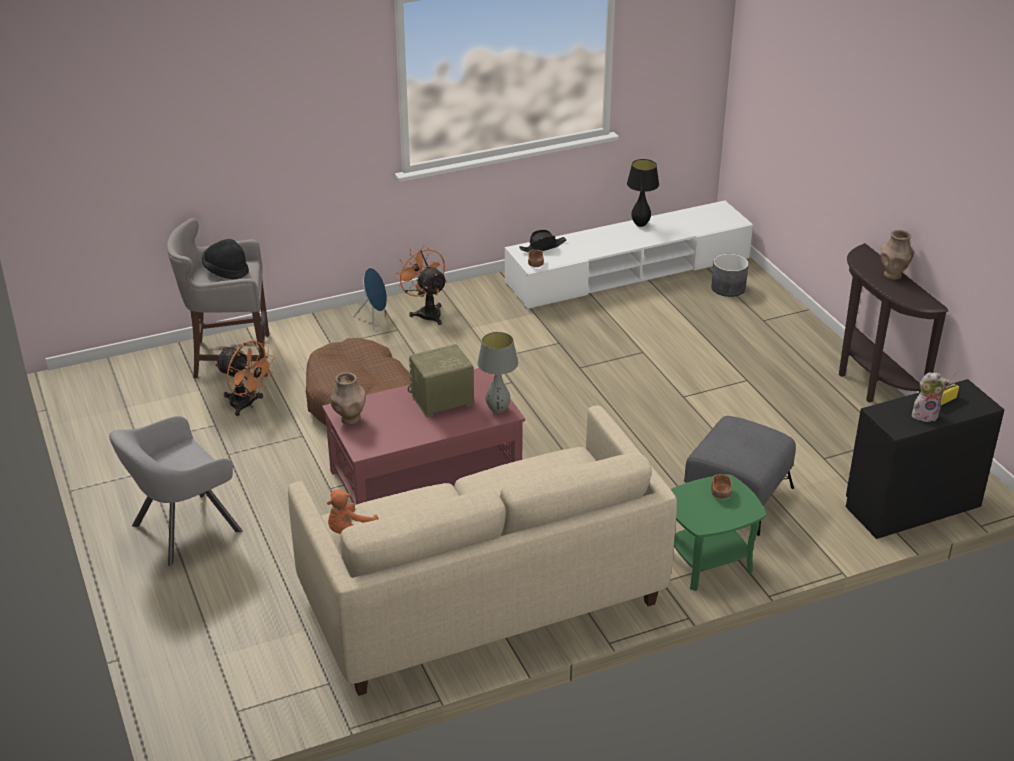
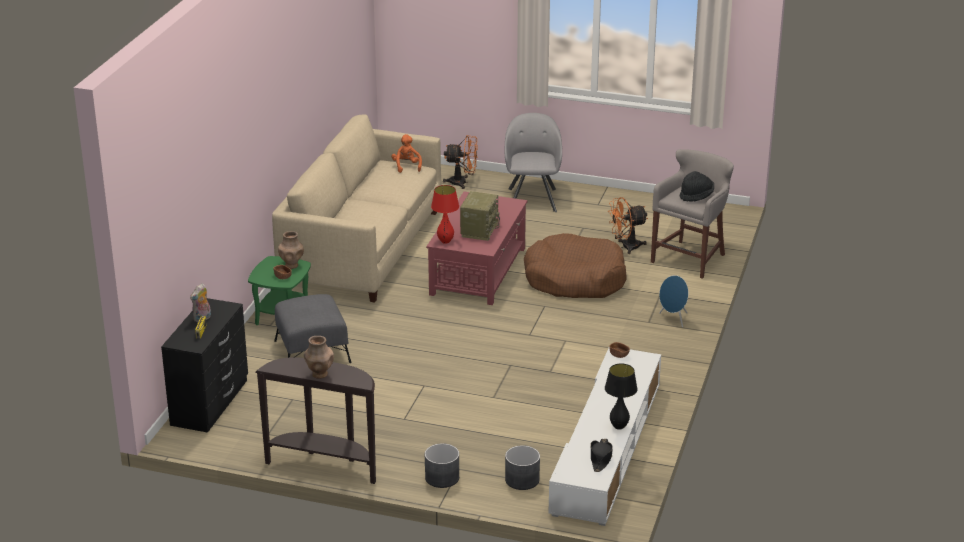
camera: 130 degrees right, 5 degrees down
(350, 419) = (502, 202): brown vase -> brown vase (291, 265)
(426, 312) = (658, 340): orange fan -> orange fan (462, 182)
(497, 410) = (445, 241): grey table lamp -> red table lamp
(543, 247) = (640, 368): black hat -> black hat (600, 458)
(786, 322) = (442, 477): none -> grey planter

